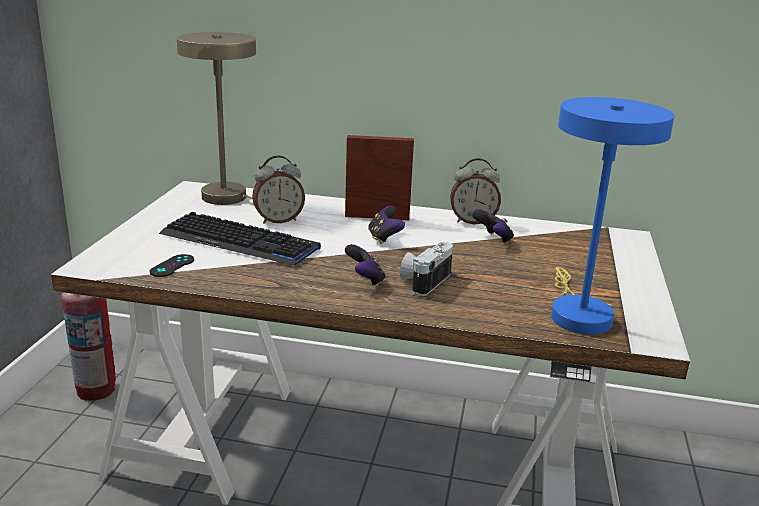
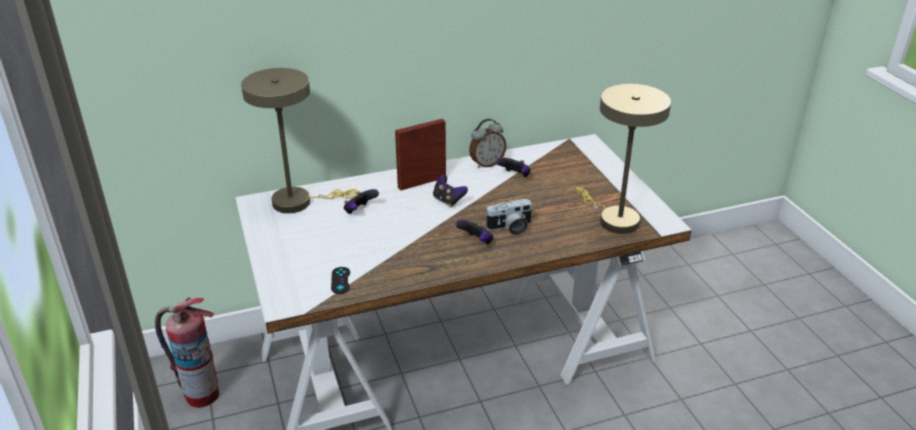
camera: 30 degrees left, 10 degrees up
(240, 242) = (358, 241): keyboard -> none
(278, 220) = (360, 211): alarm clock -> game controller
(424, 281) = (510, 228): camera -> camera turned 105 degrees counterclockwise
(577, 313) = (614, 219): blue table lamp -> beige table lamp

